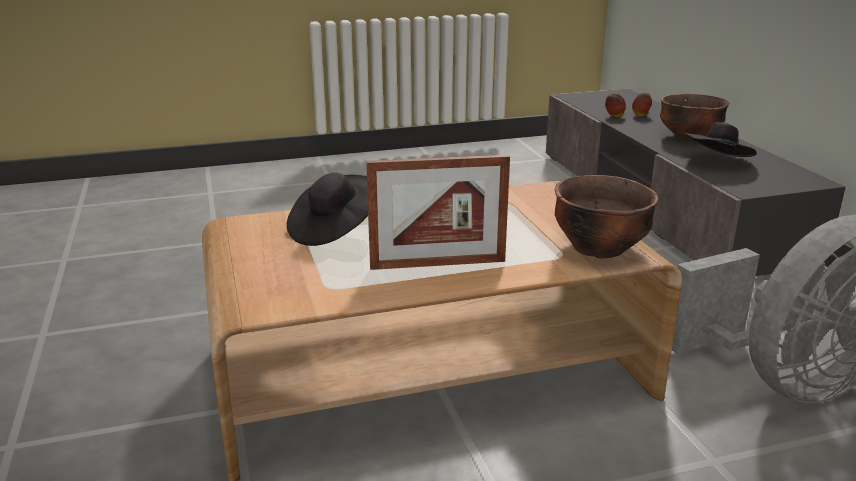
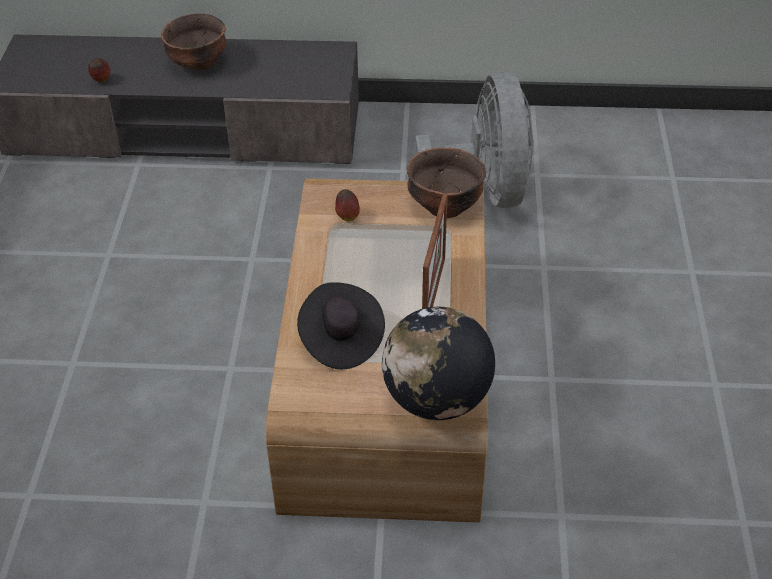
camera: 70 degrees left, 20 degrees up
(263, 291) = (436, 399): none -> globe
(641, 116) = (114, 64): apple -> apple (347, 217)
(717, 162) = (268, 76): black hat -> none

